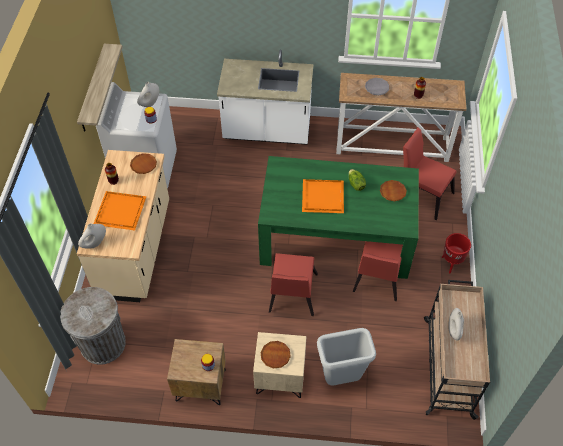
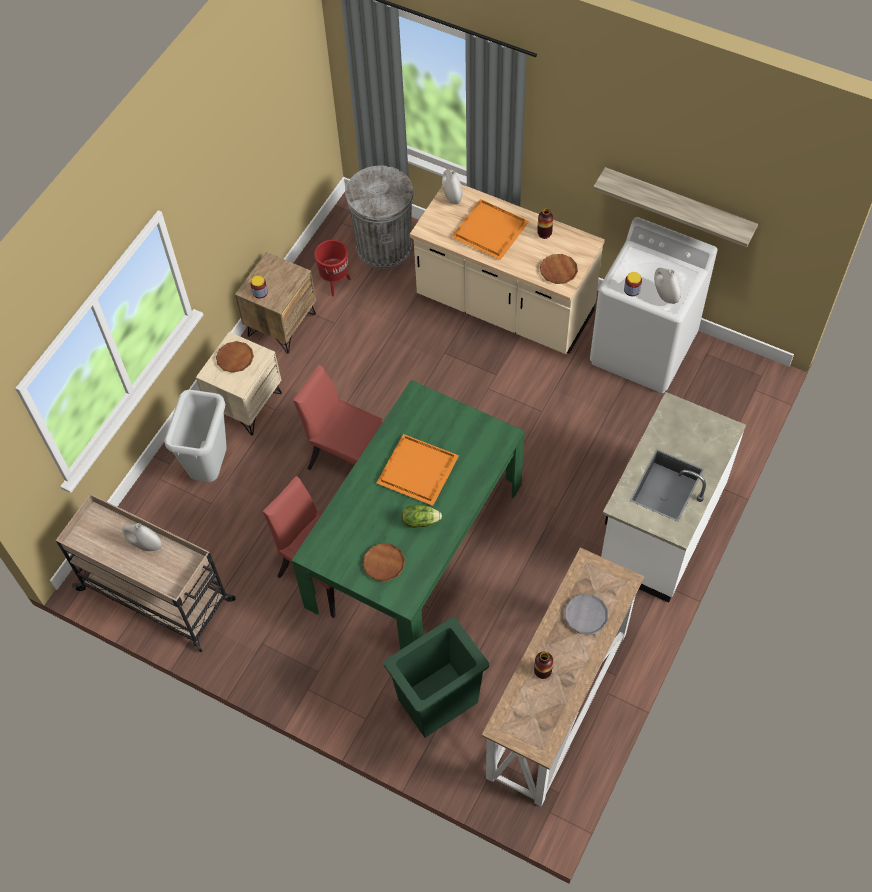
camera: 115 degrees right, 5 degrees up
(421, 194) = (439, 701): red chair -> green trash can
(451, 264) = (297, 679): red planter -> red planter (335, 284)

